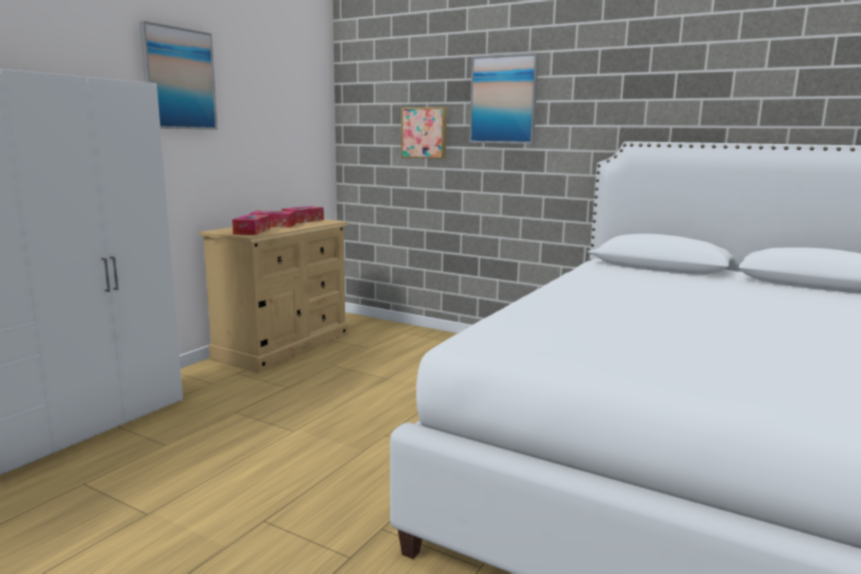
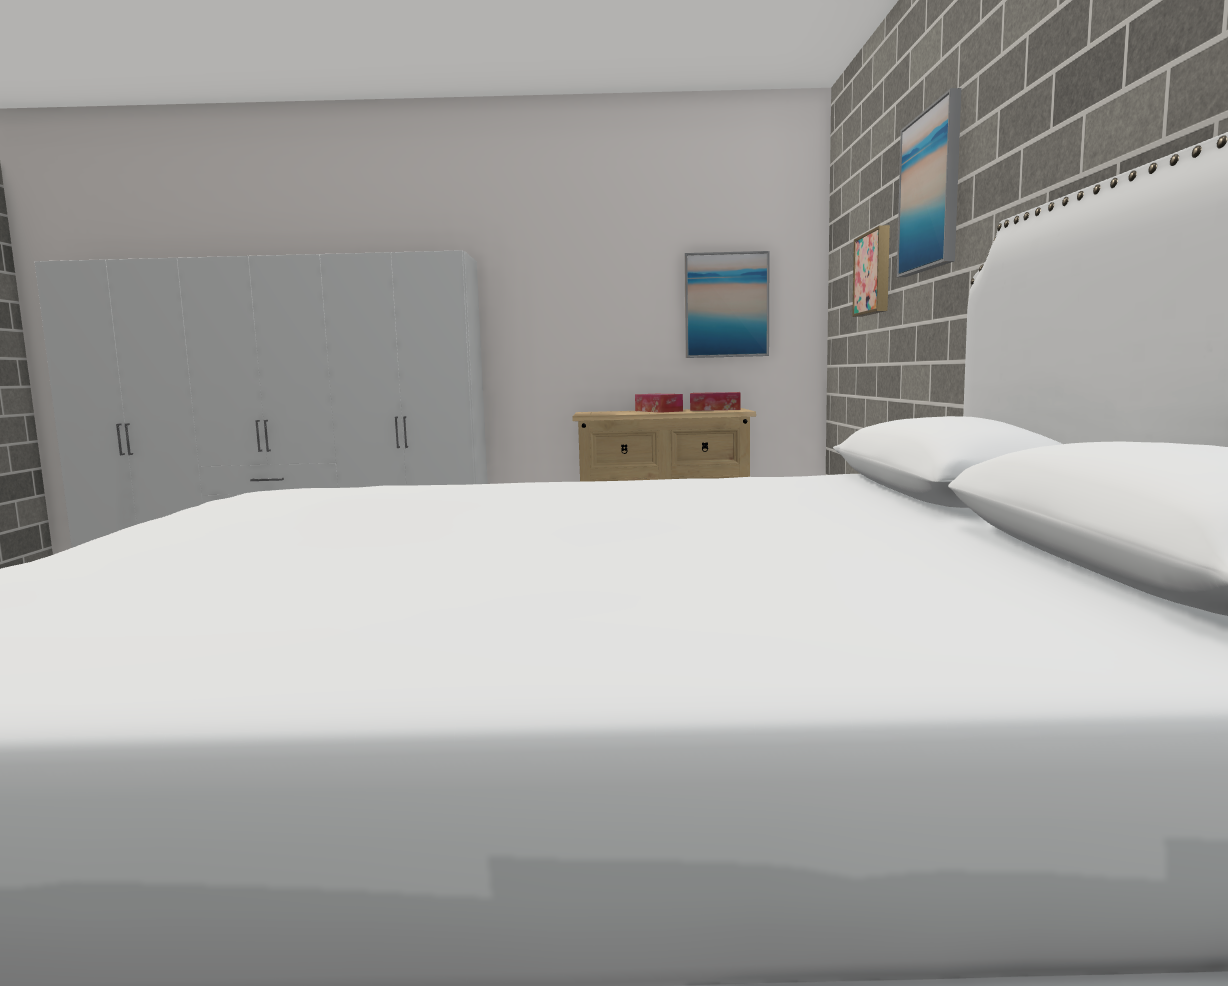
camera: 60 degrees right, 5 degrees down
(178, 79) = (562, 247): picture -> picture (726, 305)
(252, 231) = (608, 413): tissue box -> none

